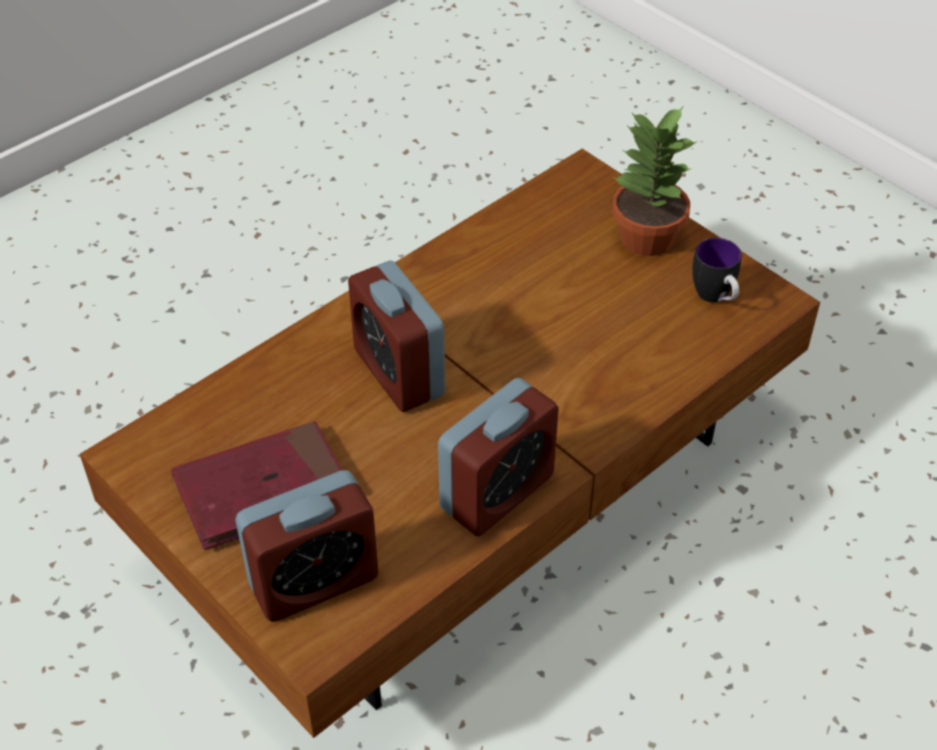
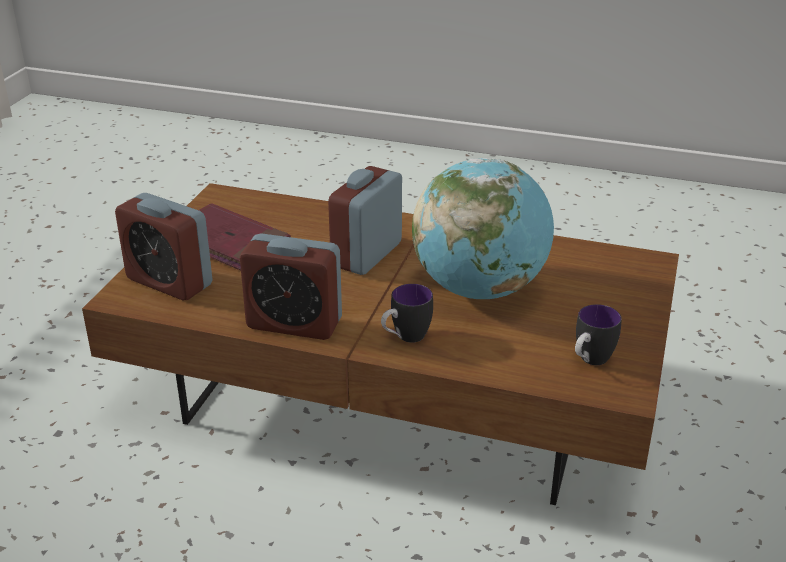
camera: 60 degrees right, 15 degrees down
(540, 314) = (480, 289): none -> globe
(589, 412) = (405, 338): none -> mug
(645, 238) = (616, 309): potted plant -> none

